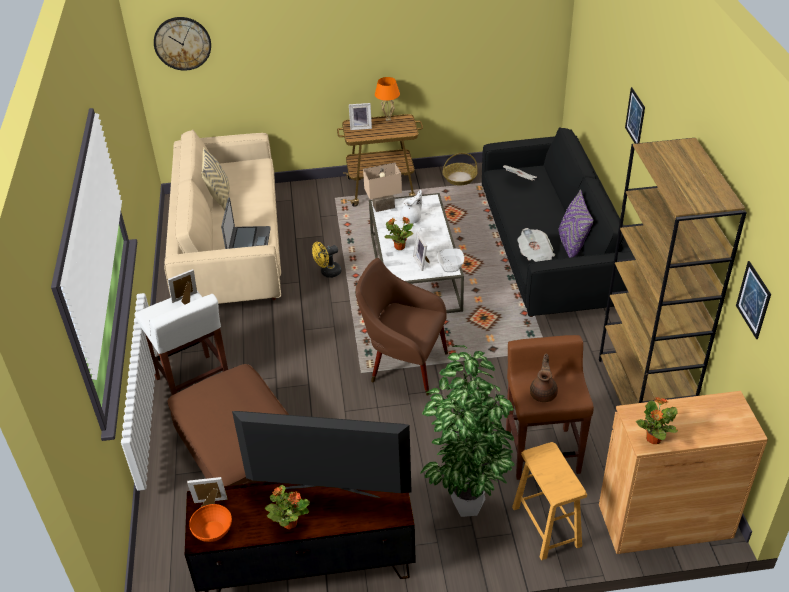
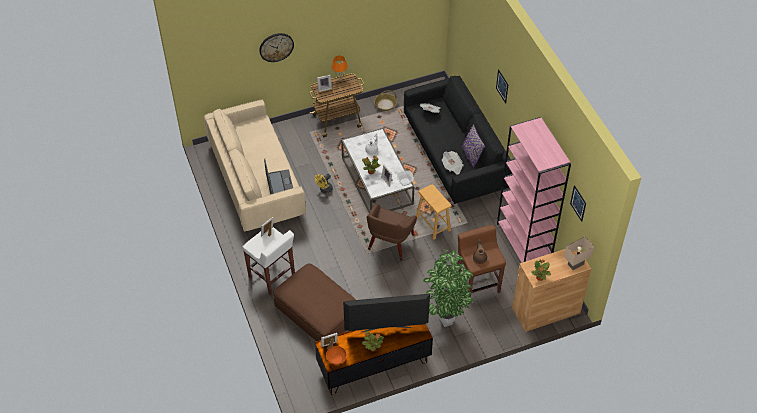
camera: 15 degrees left, 10 degrees up
(182, 43) = (211, 59): wall clock -> wall clock (276, 47)
(219, 197) = (246, 151): beige pillow -> none
(383, 206) = (352, 142): beige table lamp -> beige table lamp (575, 263)
(404, 365) = (389, 245): brown armchair -> brown armchair turned 75 degrees counterclockwise
(546, 526) = (488, 324): brown stool -> brown stool (433, 224)
(643, 395) = (524, 242): brown bookcase -> pink bookcase

